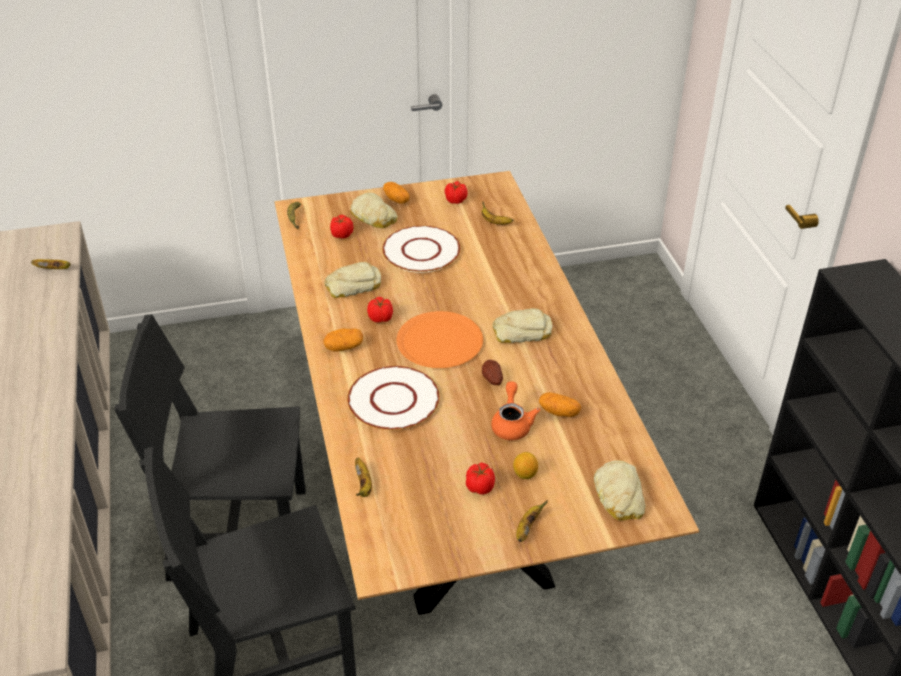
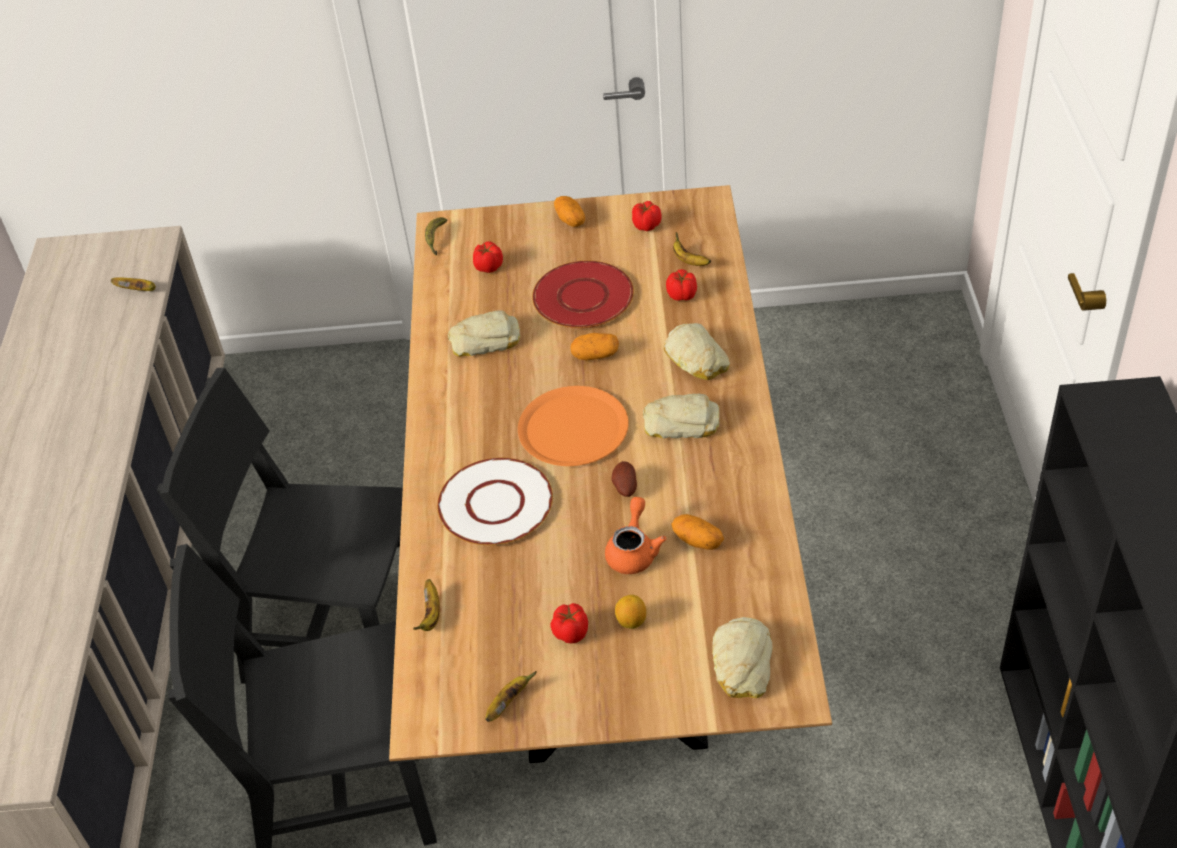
camera: 15 degrees right, 5 degrees up
(344, 347) = (453, 426): potato -> potato (595, 355)
(373, 217) = (534, 243): bread -> bread (696, 359)
(381, 318) = (508, 389): tomato -> tomato (682, 295)
(421, 250) = (582, 296): white plate -> red plate
(527, 528) = (614, 694): banana -> banana (508, 703)

